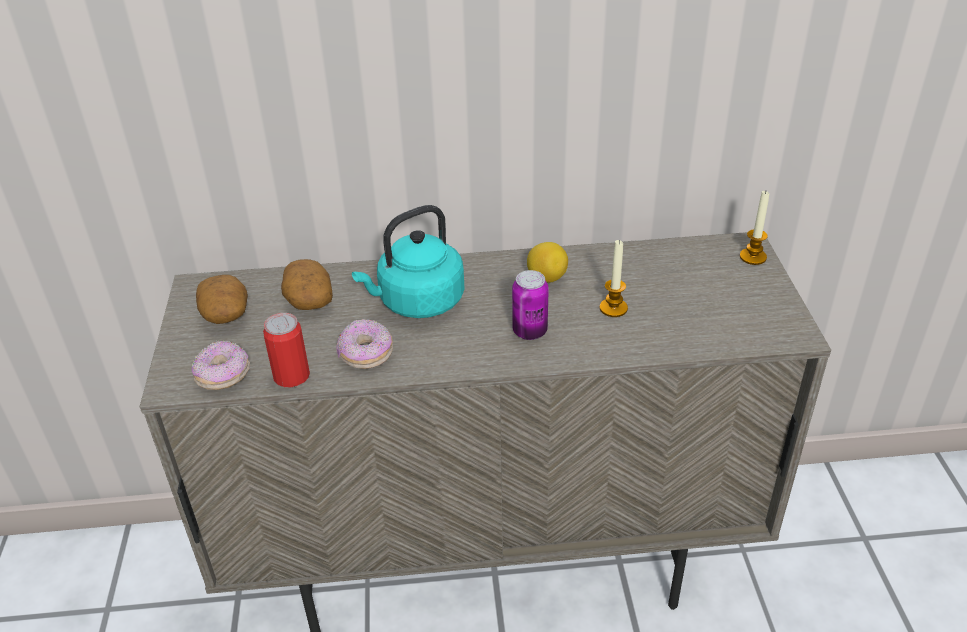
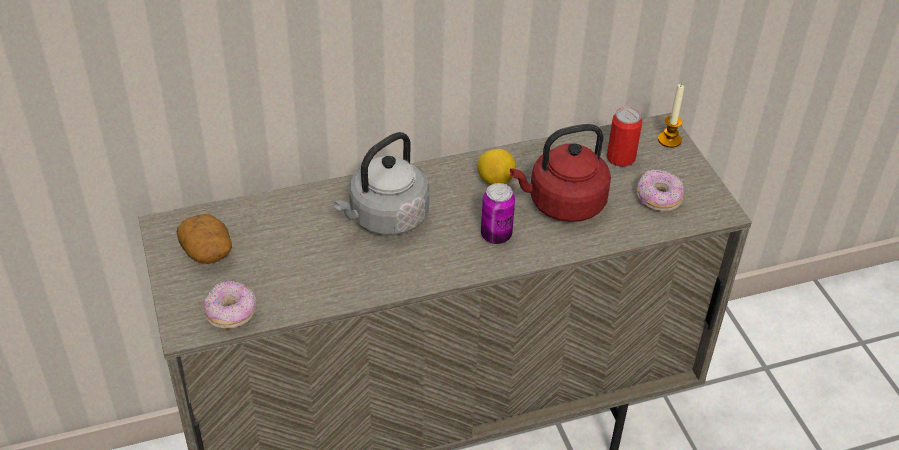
camera: 15 degrees left, 5 degrees up
(291, 376) = (295, 305): can -> can (620, 158)
(308, 299) = (281, 227): potato -> none
(366, 354) = (356, 276): donut -> donut (658, 199)
(417, 302) = (385, 219): turquoise kettle -> grey kettle
(613, 308) = (562, 204): candle -> red kettle

